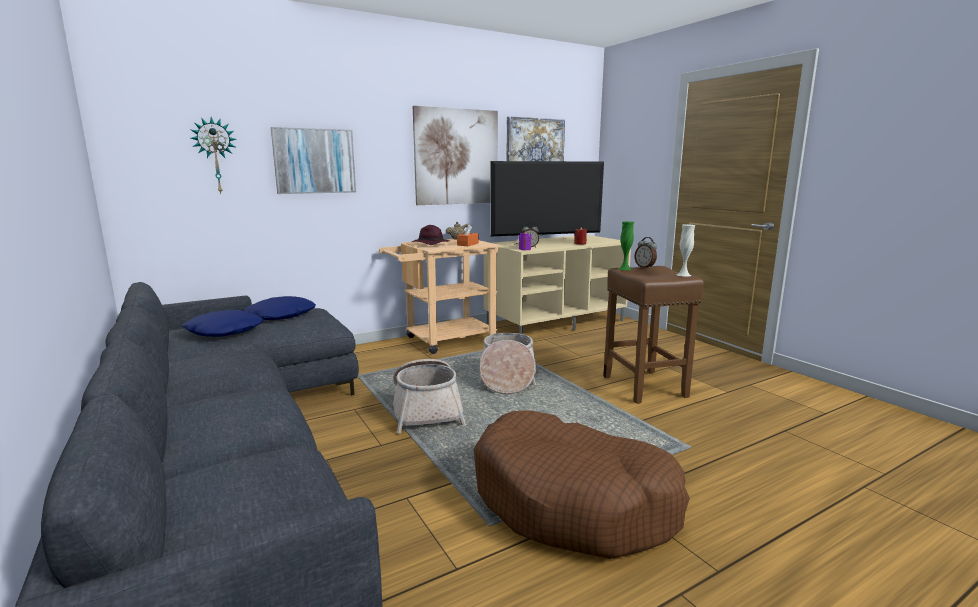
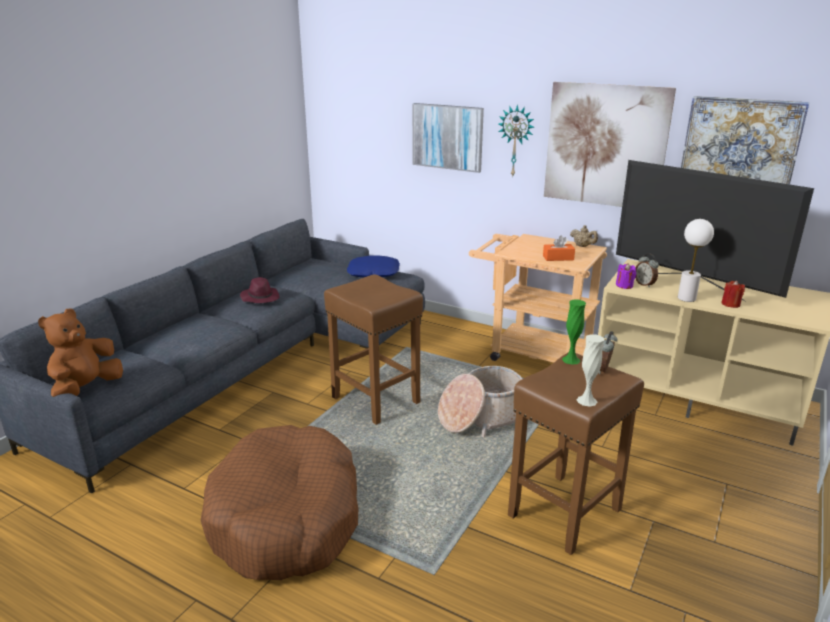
camera: 60 degrees right, 10 degrees up
(215, 156) = (374, 126): wall clock -> wall clock (516, 141)
(224, 331) = (319, 273): blue pillow -> none
(271, 521) = (86, 389): none -> brown plush toy
(426, 410) = (377, 400): basket -> brown stool
(430, 244) = (525, 245): purple hat -> purple hat (260, 298)
(561, 246) = (687, 298): none -> white table lamp

